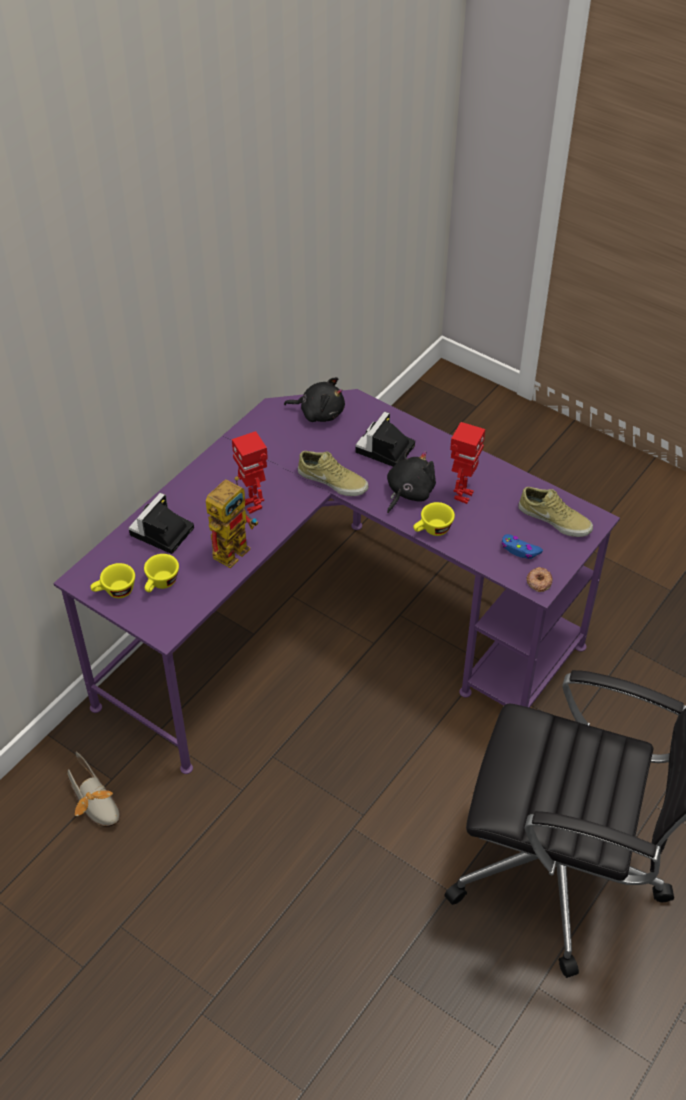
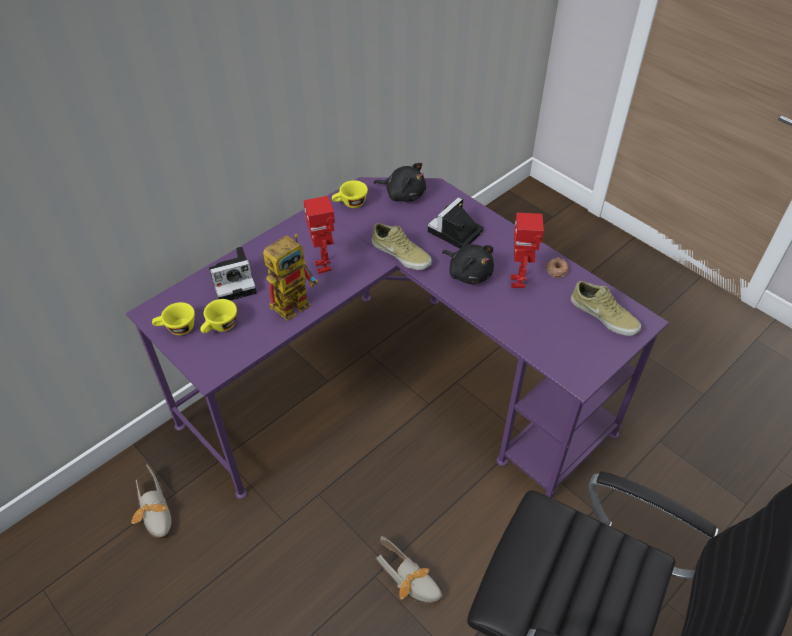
camera: 10 degrees right, 0 degrees up
(161, 533) = (235, 281): camera -> camera turned 150 degrees counterclockwise
(391, 825) = (410, 579): none -> shoe
(408, 492) = (468, 273): black plush toy -> black plush toy turned 90 degrees clockwise
(432, 530) = (484, 311): yellow cup -> yellow cup (350, 204)
(462, 495) = (518, 282): toy robot -> toy robot turned 150 degrees clockwise
(520, 550) = (565, 341): blue game controller -> none
(539, 581) = (579, 374): donut -> donut (556, 269)

